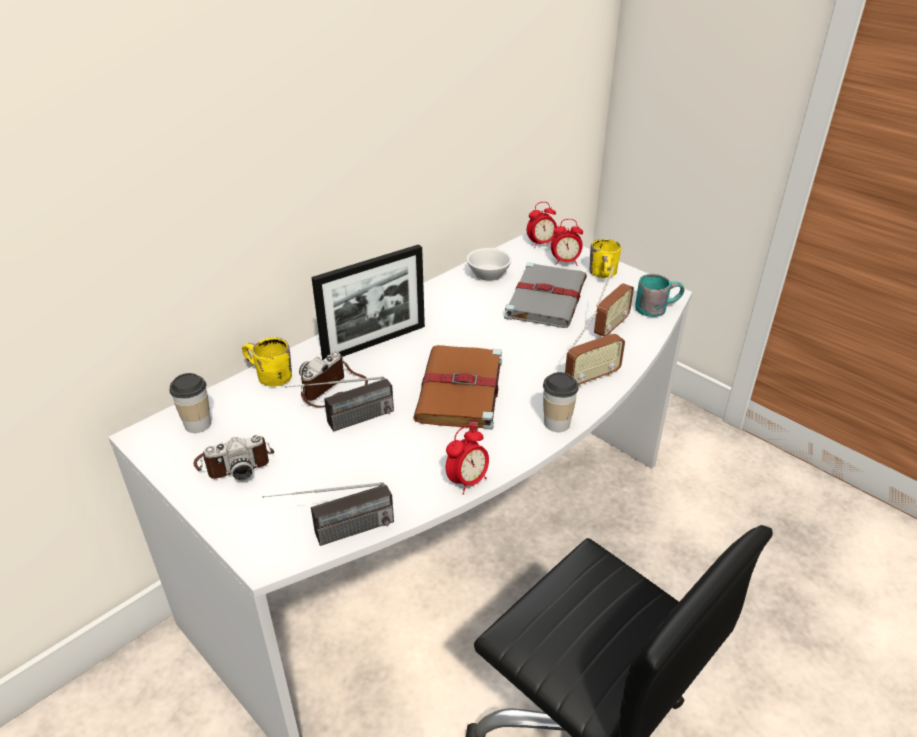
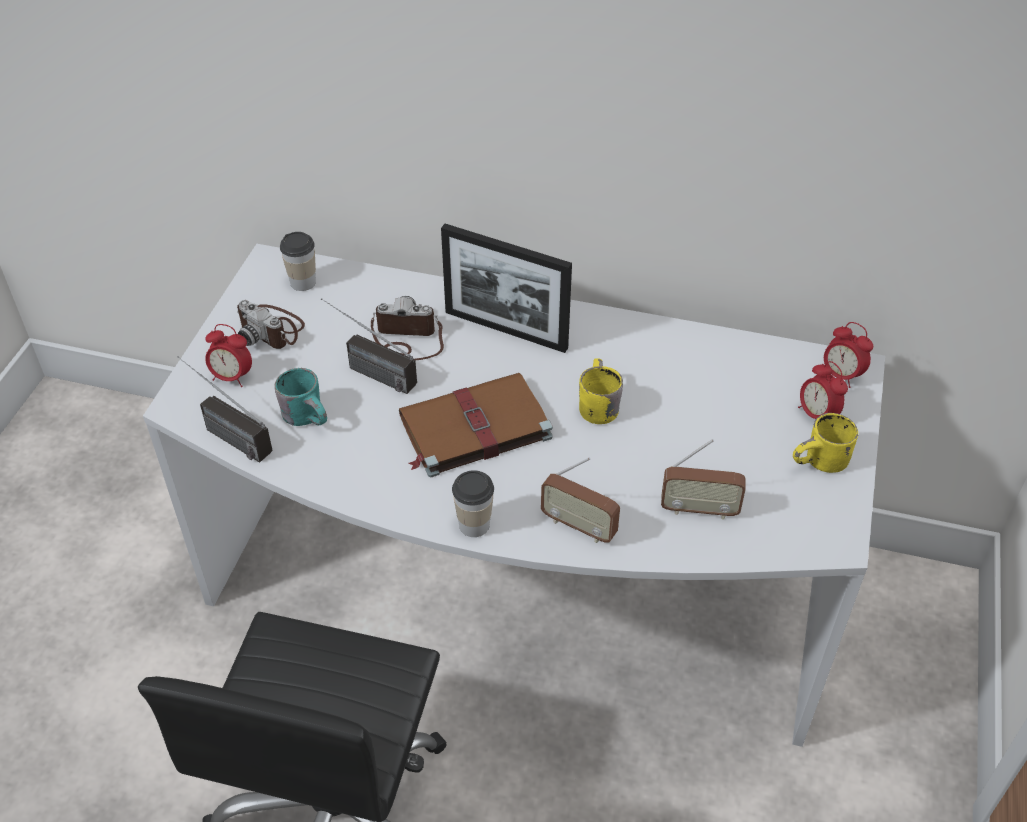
camera: 60 degrees right, 10 degrees up
(267, 377) = (395, 287): yellow mug -> yellow mug (594, 404)
(467, 481) = (341, 490): alarm clock -> alarm clock (232, 377)
(487, 274) = (718, 357): white cup -> none
(546, 298) = (714, 428): grey book -> none
(655, 308) = (786, 539): turquoise mug -> turquoise mug (310, 416)

